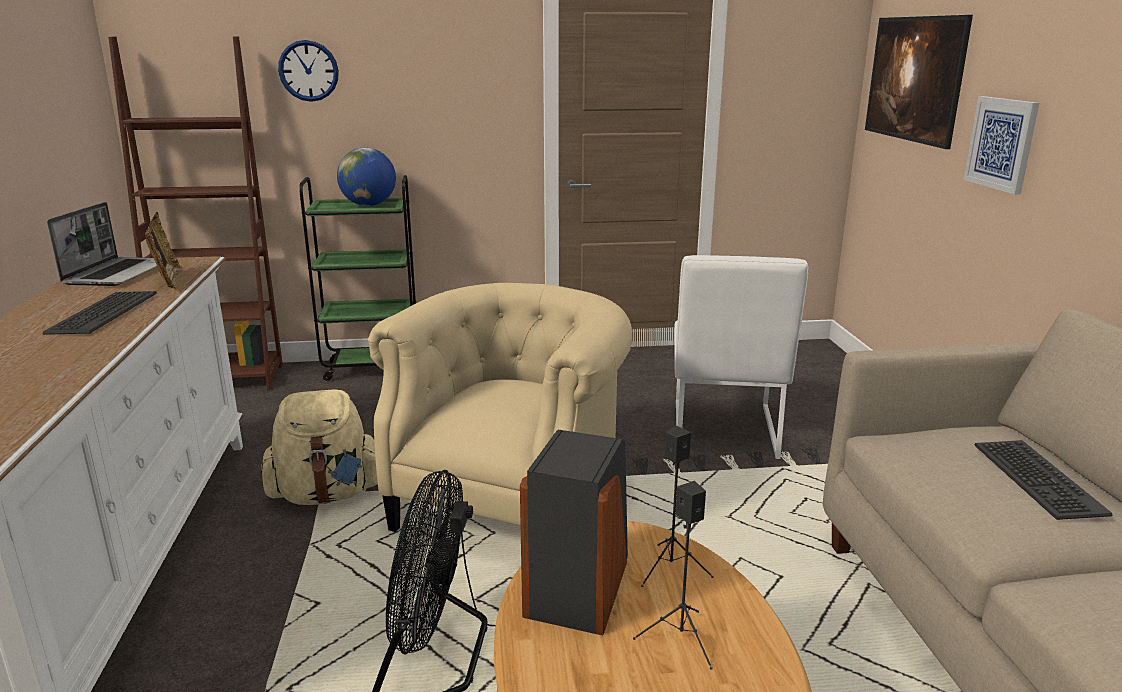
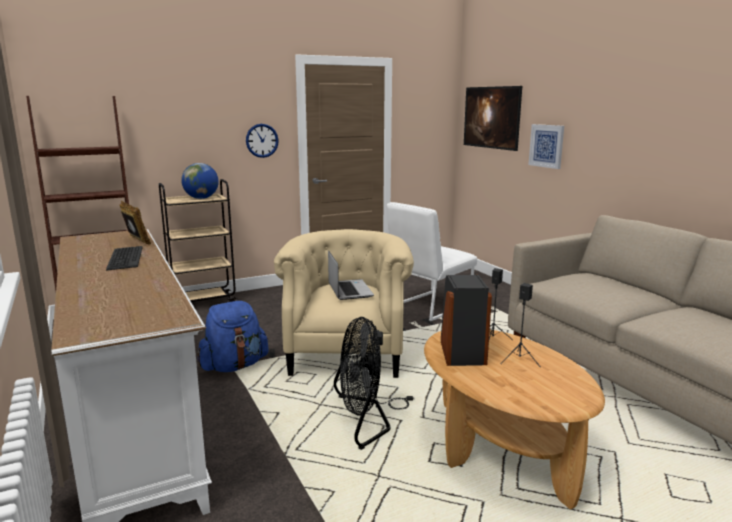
camera: 20 degrees left, 5 degrees down
(118, 273) = (94, 241): laptop -> laptop (349, 290)
(308, 71) = (158, 117): wall clock -> wall clock (262, 140)
(326, 494) = (234, 366): beige backpack -> blue backpack
(373, 369) = (204, 303): green cart -> beige cart
(723, 430) = (429, 306): white chair -> white chair turned 60 degrees clockwise
(1035, 479) = (613, 286): keyboard -> none

